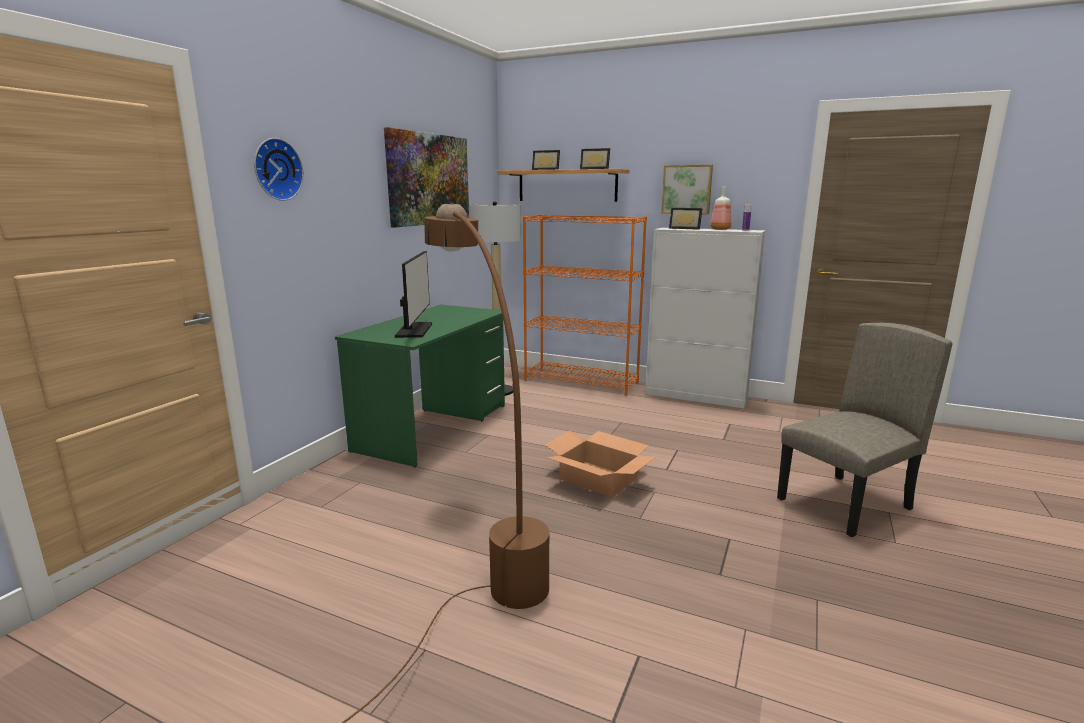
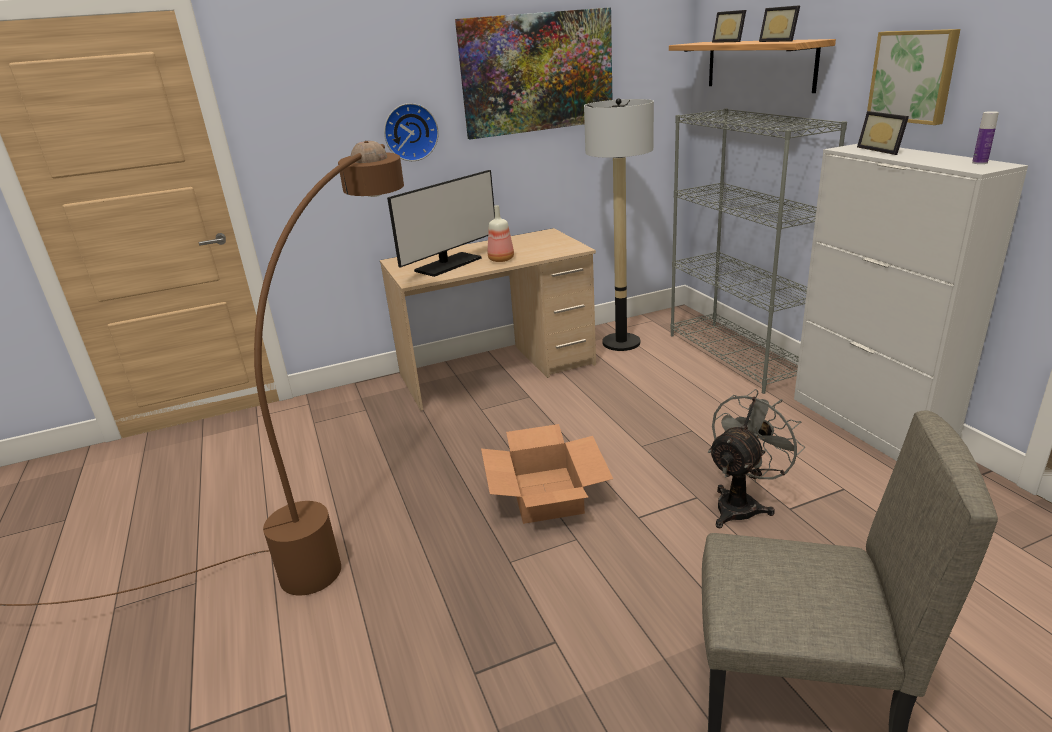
camera: 45 degrees right, 10 degrees up
(276, 169) = (298, 92): wall clock -> wall clock (410, 132)
(434, 427) = (497, 370): green desk -> beige desk
(581, 382) = (737, 355): orange bookcase -> grey bookcase
(702, 445) = (742, 504): none -> grey fan
(720, 229) = (936, 157): bottle -> bottle (500, 259)

